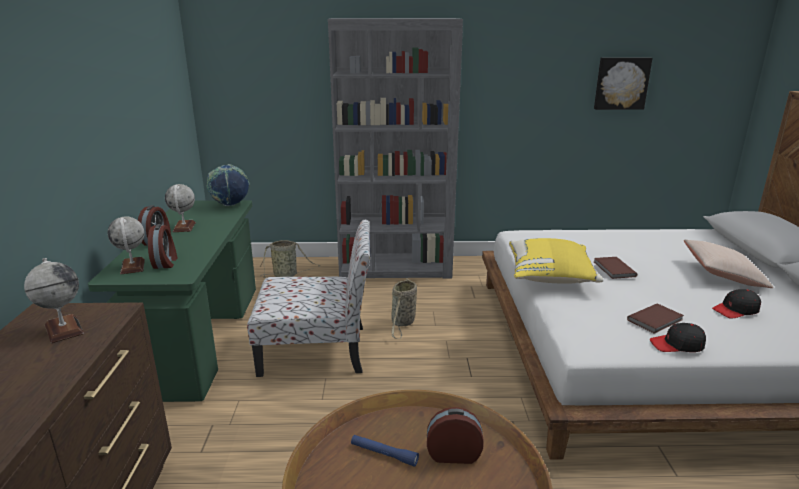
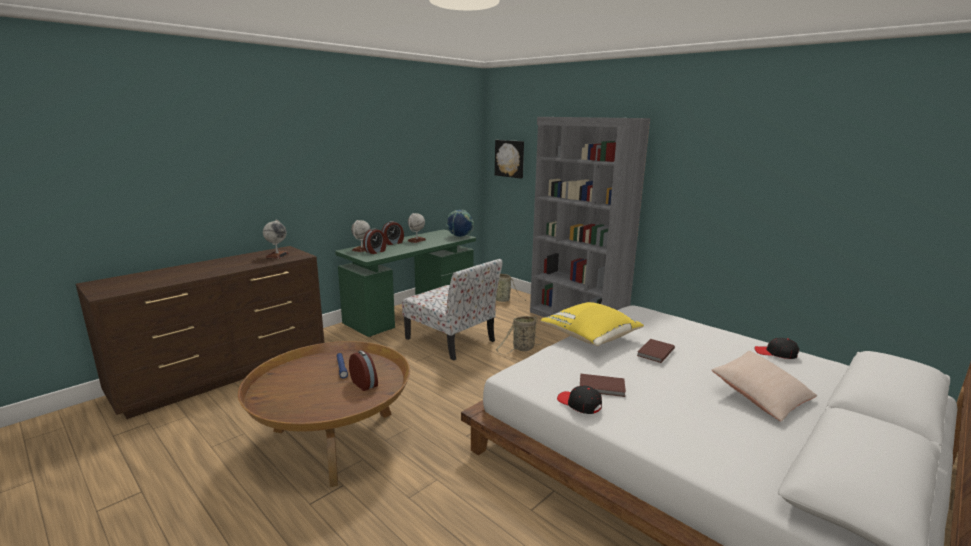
camera: 45 degrees right, 5 degrees down
(621, 83) = (819, 189): picture -> picture (510, 158)
(736, 310) = (693, 415): black cap -> black cap (775, 353)

